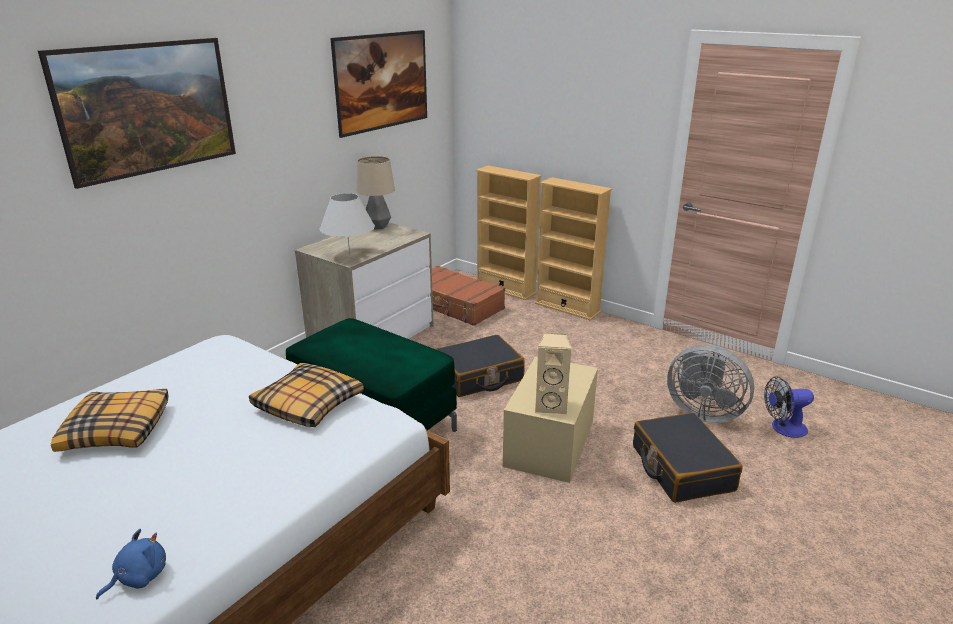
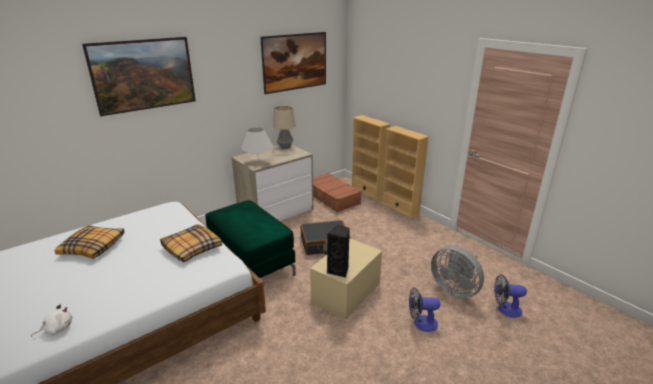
camera: 15 degrees right, 0 degrees up
(138, 577) = (57, 328): blue plush toy -> white plush toy
(551, 406) = (339, 270): beige speaker -> black speaker
(681, 468) = (421, 323): black suitcase -> fan

